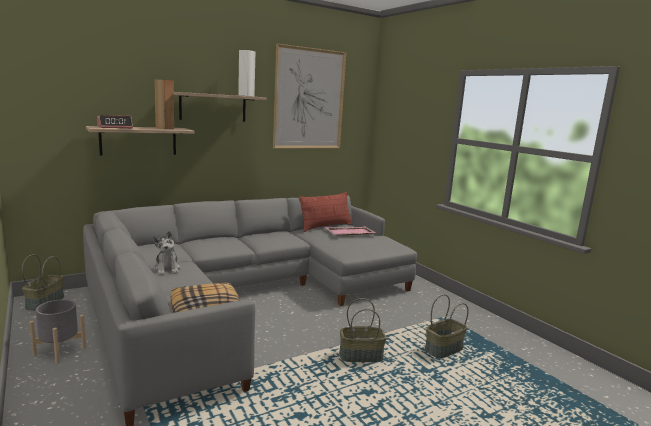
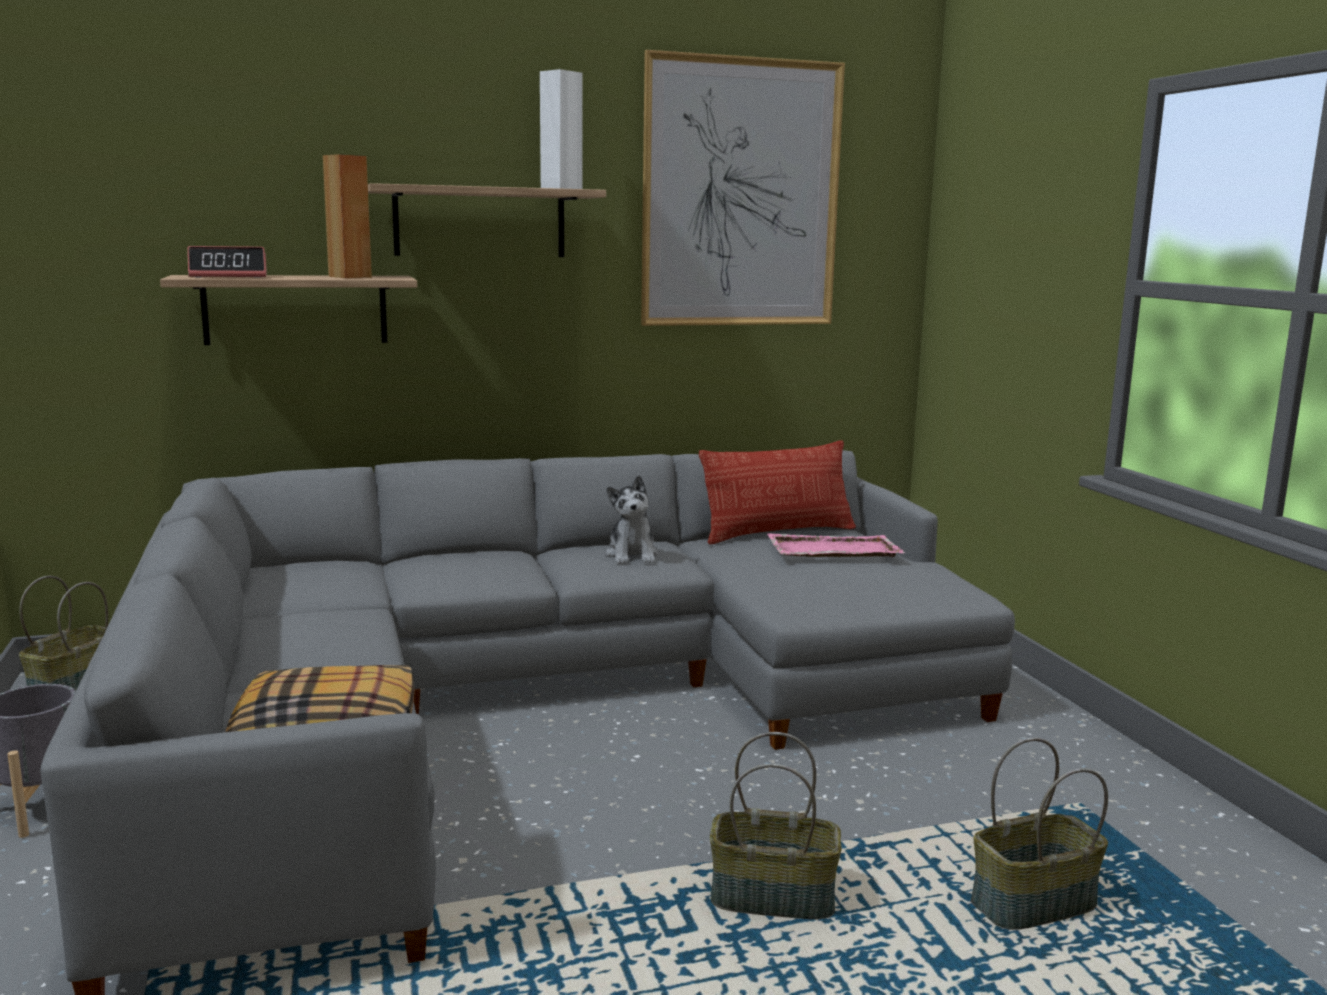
camera: 15 degrees right, 0 degrees up
(167, 269) = (304, 624): plush toy -> plush toy (632, 555)

